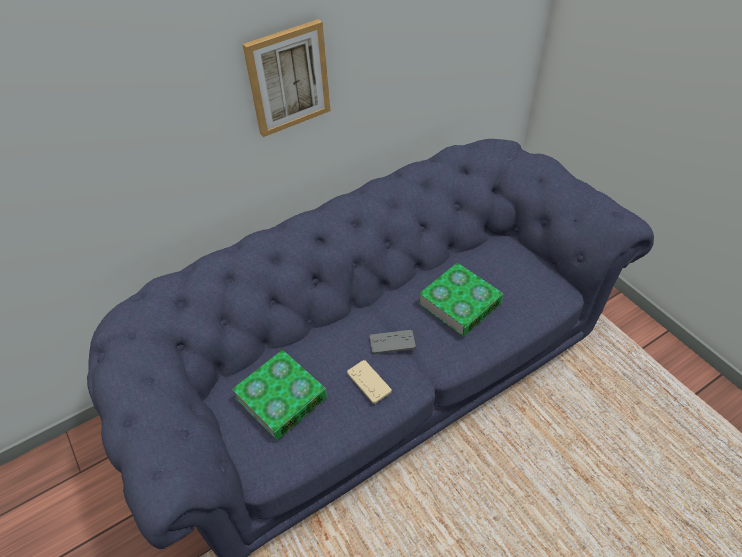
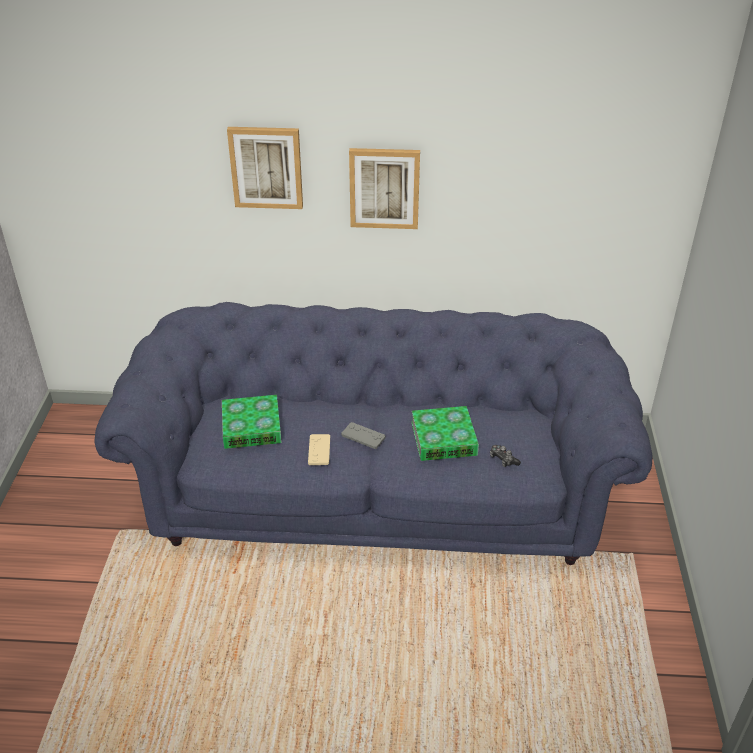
camera: 35 degrees right, 10 degrees down
(148, 104) = (266, 167): none -> picture
(522, 294) = (503, 459): none -> game controller

